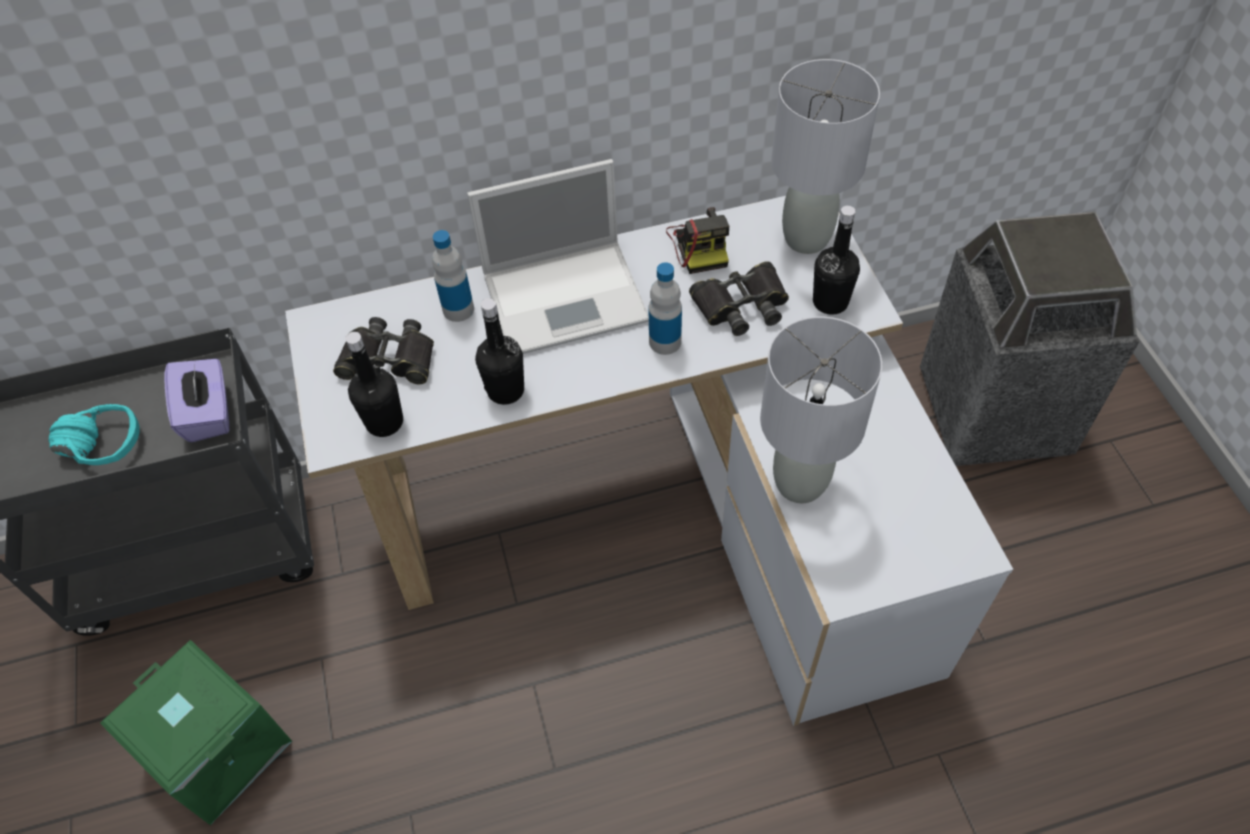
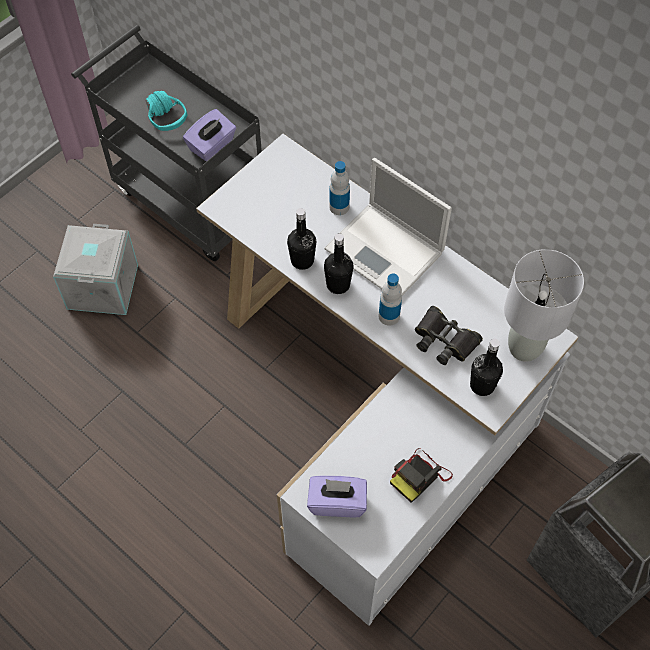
camera: 55 degrees right, 5 degrees up
(216, 751) = (101, 286): green storage box -> grey storage box
(384, 422) = (246, 220): black bottle -> black bottle (338, 284)
(389, 359) = (285, 197): black binoculars -> none
(700, 245) = (475, 295): camera -> camera (419, 476)
(800, 482) = (359, 439): grey table lamp -> none
(877, 556) = (337, 502): none -> purple tissue box

